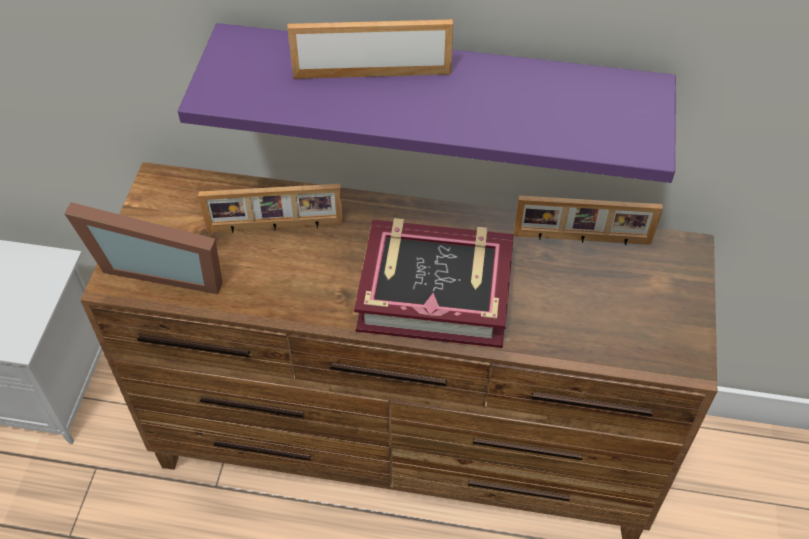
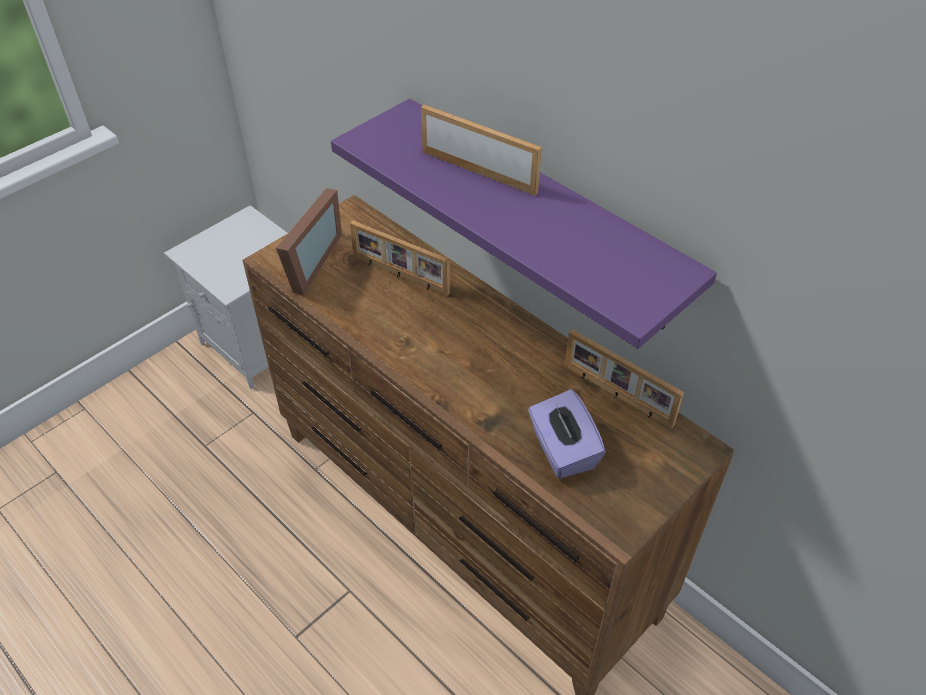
camera: 35 degrees right, 5 degrees down
(161, 266) = (306, 263): picture frame -> picture frame turned 120 degrees counterclockwise
(435, 292) = (469, 373): book -> none
(581, 319) = (562, 450): none -> purple tissue box

